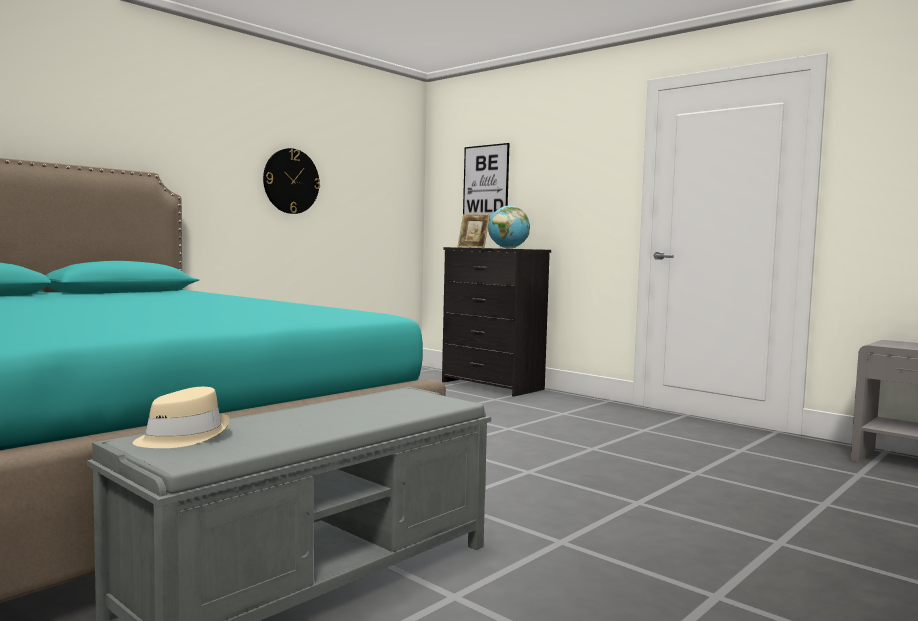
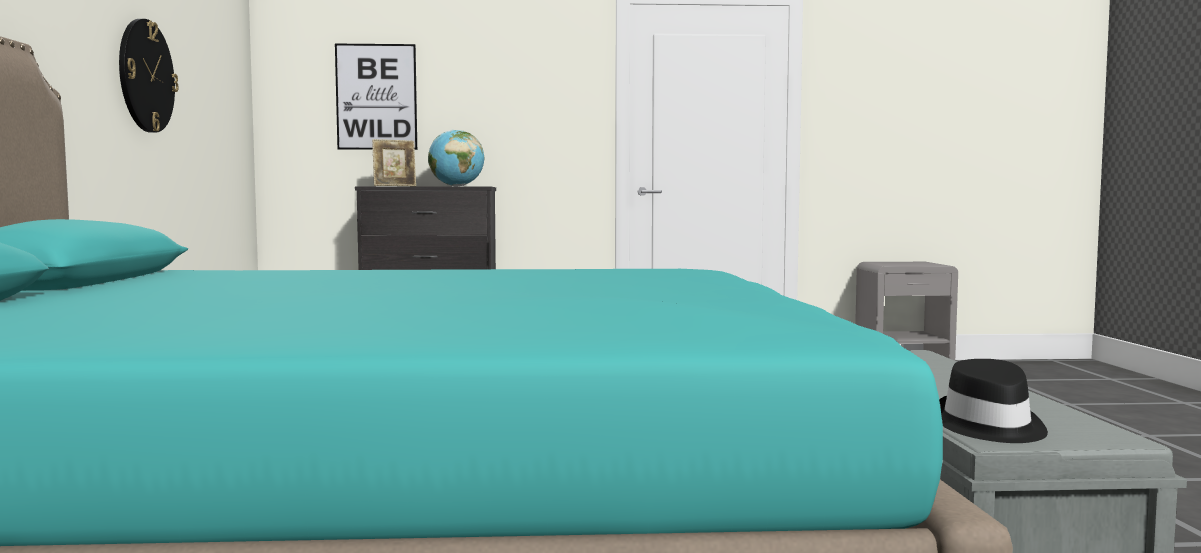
camera: 45 degrees left, 0 degrees up
(182, 436) = (989, 426): beige hat -> black hat

